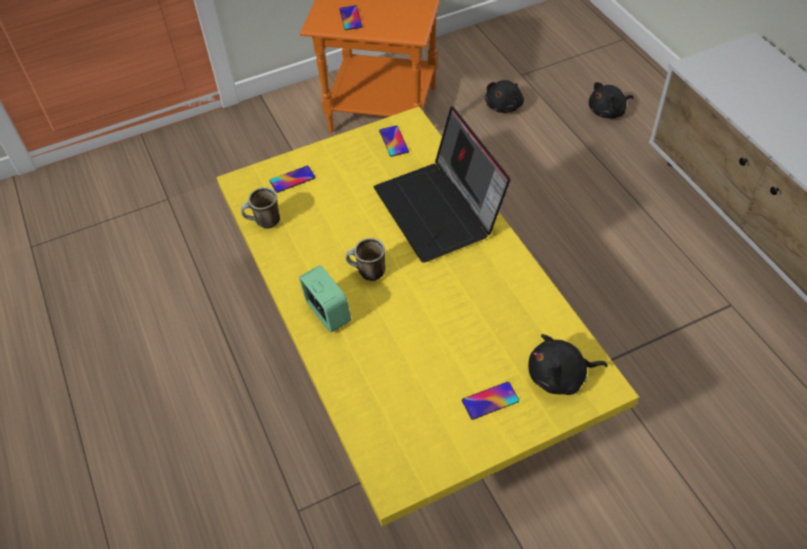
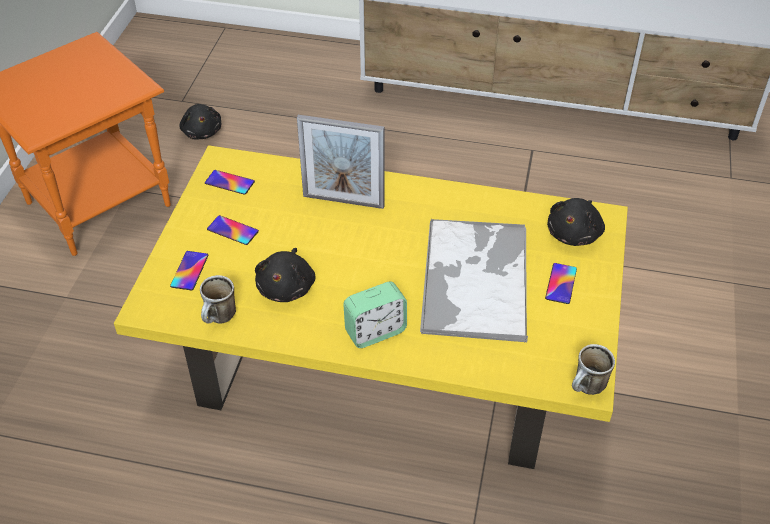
camera: 55 degrees left, 5 degrees down
(327, 313) = (375, 331): alarm clock -> alarm clock turned 150 degrees clockwise
(350, 18) = (60, 110): phone -> phone (232, 230)
(367, 273) = (360, 282): mug -> mug (587, 389)
(439, 340) = (475, 278): none -> tray
(440, 211) = (343, 201): laptop -> picture frame
(608, 111) = (287, 84): black plush toy -> black plush toy (287, 287)

